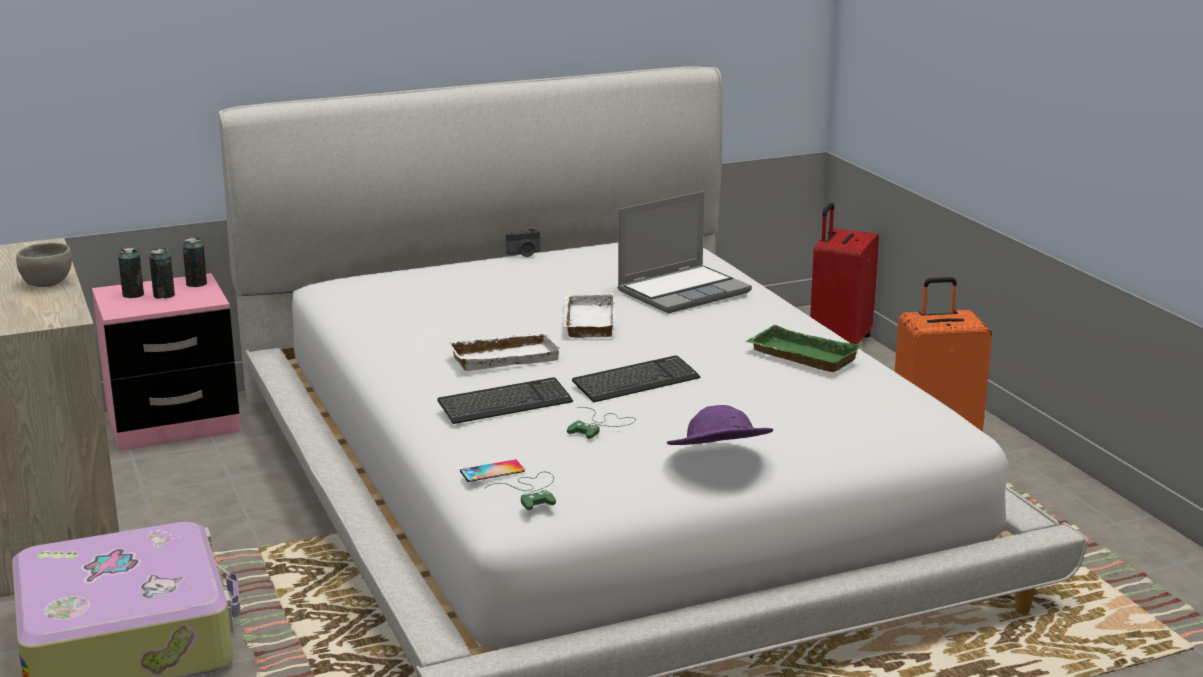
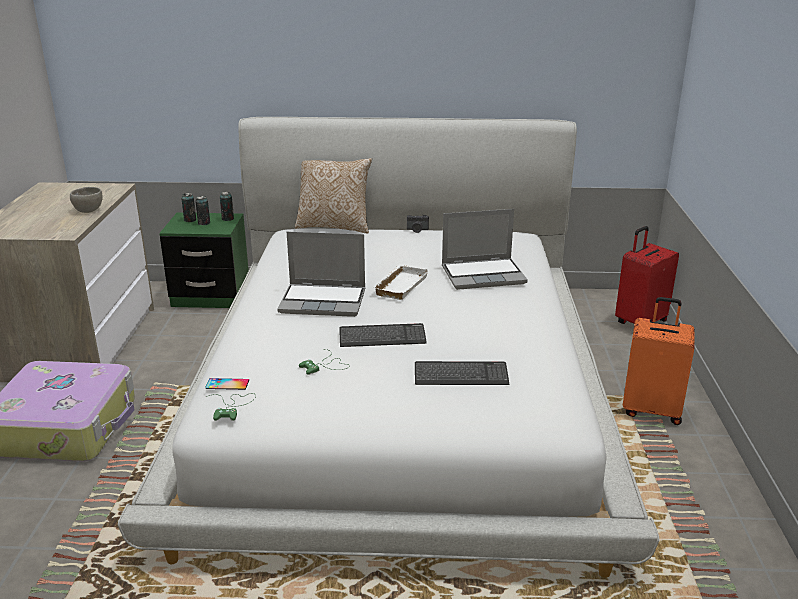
camera: 25 degrees right, 5 degrees up
(173, 424) = (211, 296): pink nightstand -> green nightstand
(393, 267) = (334, 226): none -> pillow
(505, 357) = (324, 301): white tray -> laptop
(505, 404) = (287, 336): keyboard -> keyboard (461, 375)
(718, 461) = (371, 413): purple hat -> none
(800, 357) = (510, 341): green tray -> none

